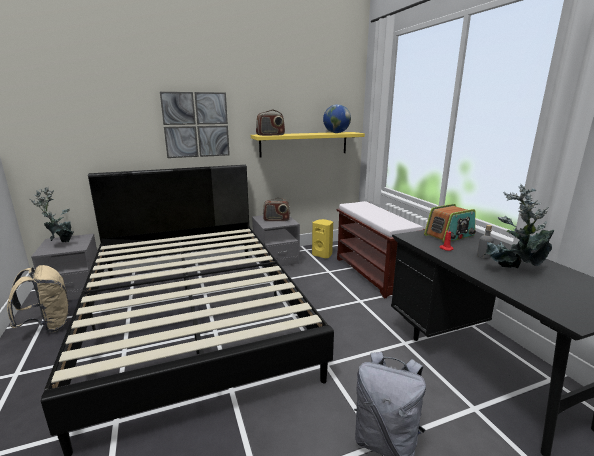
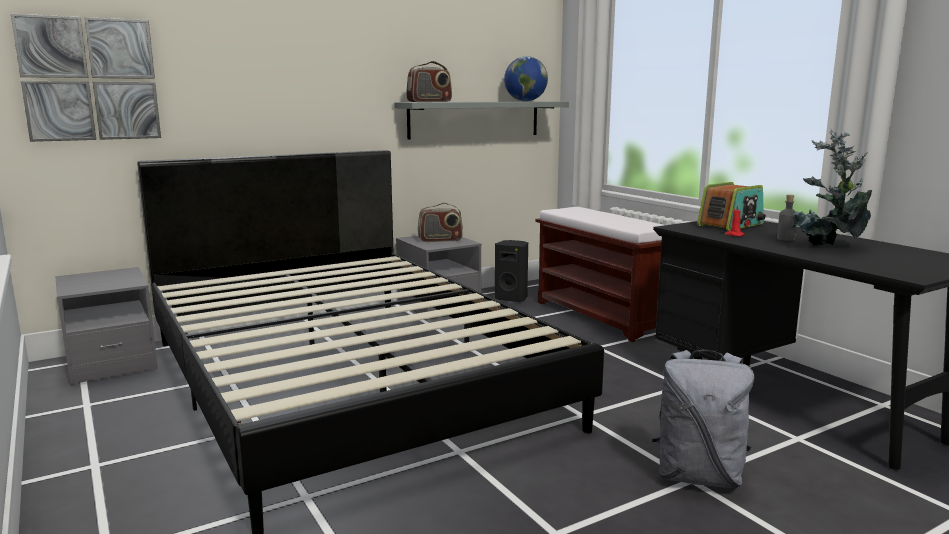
camera: 10 degrees left, 5 degrees down
(48, 326) = (102, 409): beige backpack -> none
(61, 242) = (91, 279): potted plant -> none
(196, 125) = (311, 84): picture -> picture (90, 79)
(304, 144) = (475, 119): yellow shelf -> grey shelf
(322, 255) = (512, 298): yellow speaker -> black speaker

